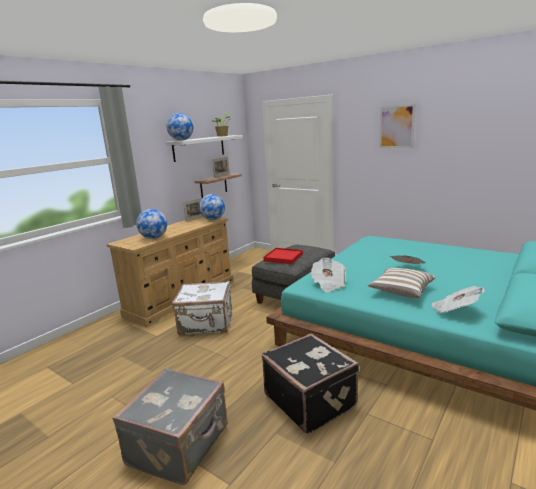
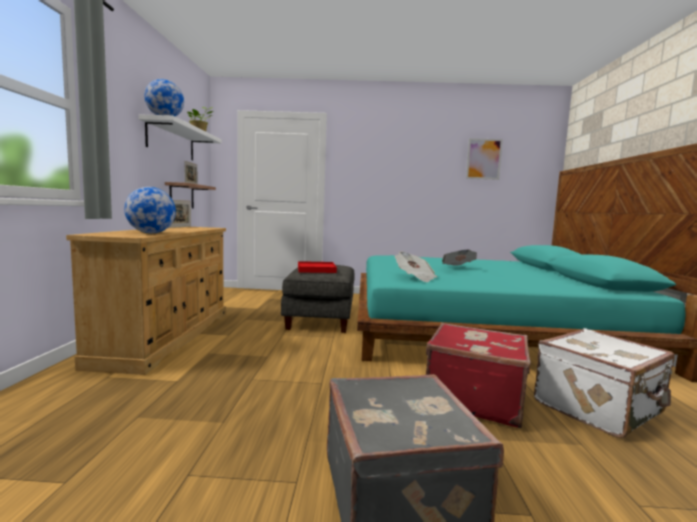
camera: 35 degrees left, 10 degrees down
(206, 324) = (243, 356): white suitcase -> white suitcase (599, 408)
(213, 219) = (207, 228): globe -> none
(310, 400) = (473, 398): black suitcase -> red suitcase
(396, 126) = (393, 150): picture -> picture (483, 159)
(401, 291) = (486, 278): pillow -> none
(455, 310) = (550, 284): newspaper -> none

